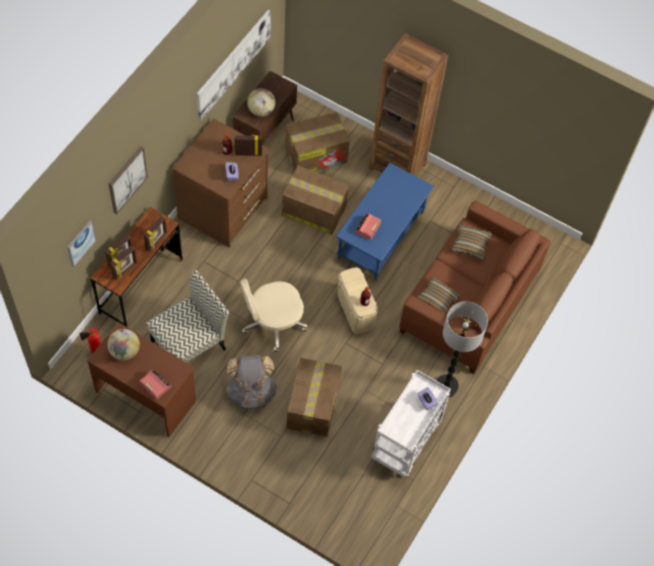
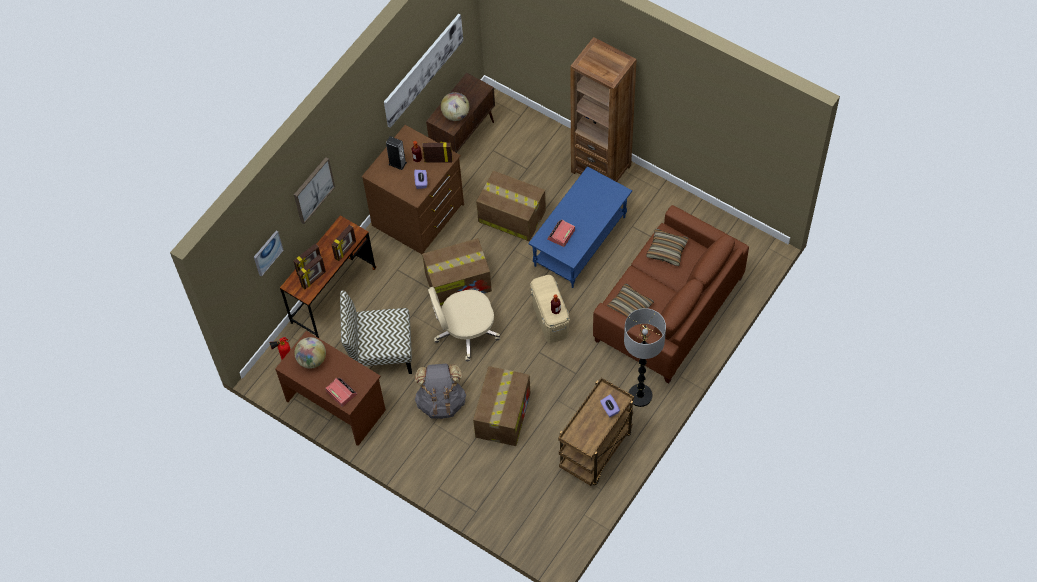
camera: 10 degrees right, 0 degrees up
(189, 344) = (380, 353): chair -> chair turned 150 degrees counterclockwise
(207, 156) = (397, 163): none -> speaker
(316, 154) = (517, 157): cardboard box -> cardboard box (459, 282)
(406, 442) = (596, 452): white cart -> brown cart

